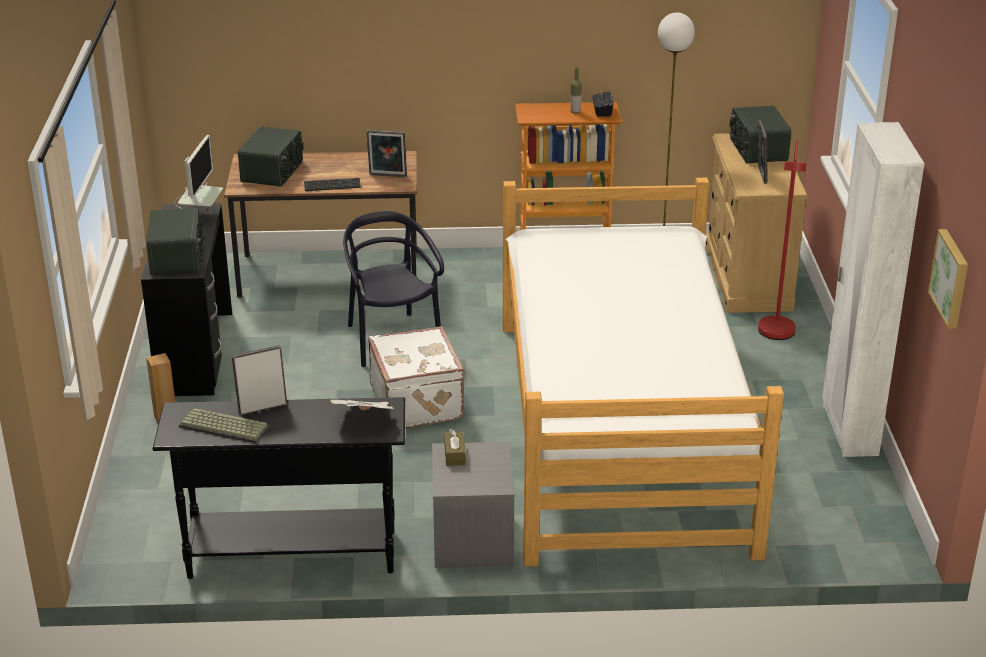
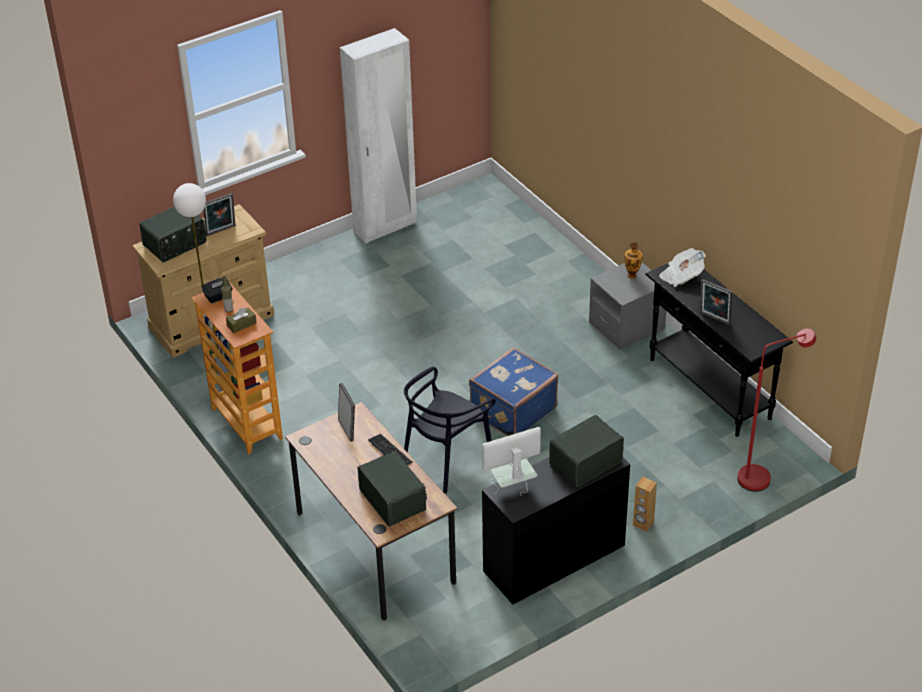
camera: 120 degrees left, 10 degrees up
(222, 427) = (747, 324): keyboard -> none
(273, 172) = (393, 500): radio -> radio turned 75 degrees clockwise
(418, 402) = (512, 410): white suitcase -> blue suitcase
(454, 455) = (624, 292): brown tissue box -> brown tissue box (241, 324)
(481, 475) = (632, 275): none -> vase
(618, 431) = (467, 312): bed -> none
(776, 336) = (291, 285): red floor lamp -> red floor lamp (762, 477)
(951, 278) = (450, 44): picture -> none

